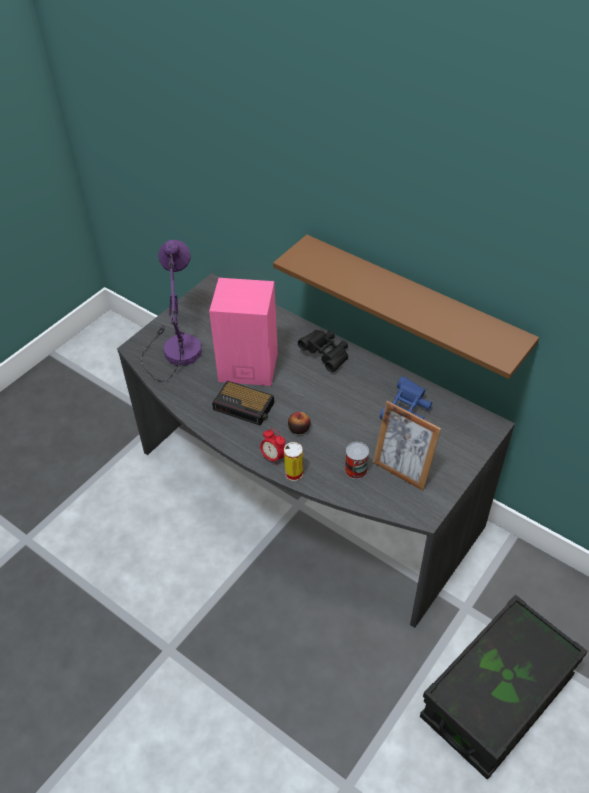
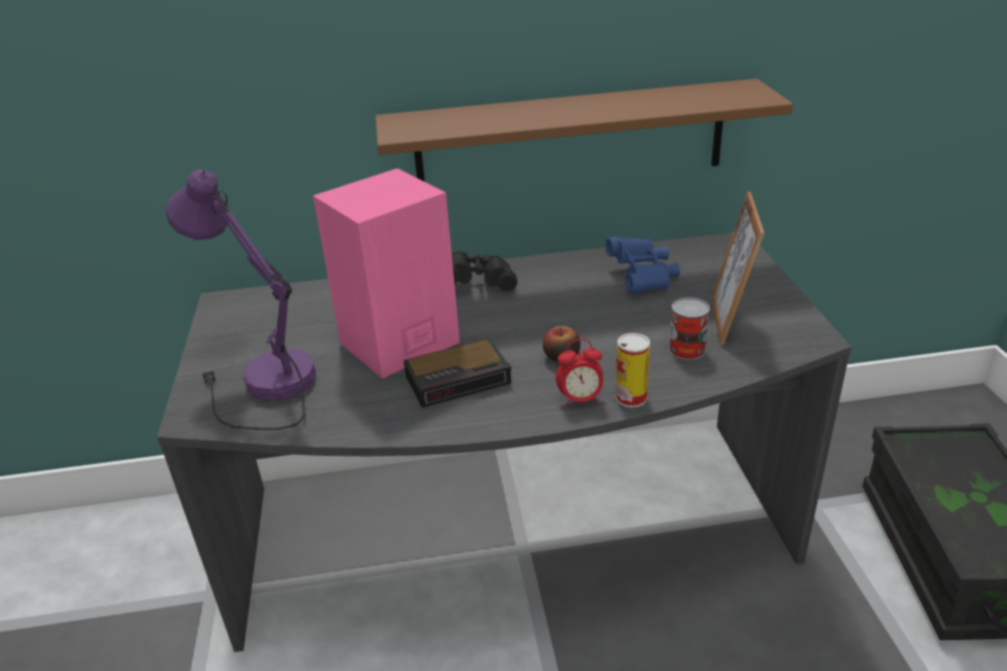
camera: 45 degrees left, 15 degrees down
(402, 471) = (729, 320): picture frame -> picture frame turned 105 degrees clockwise

